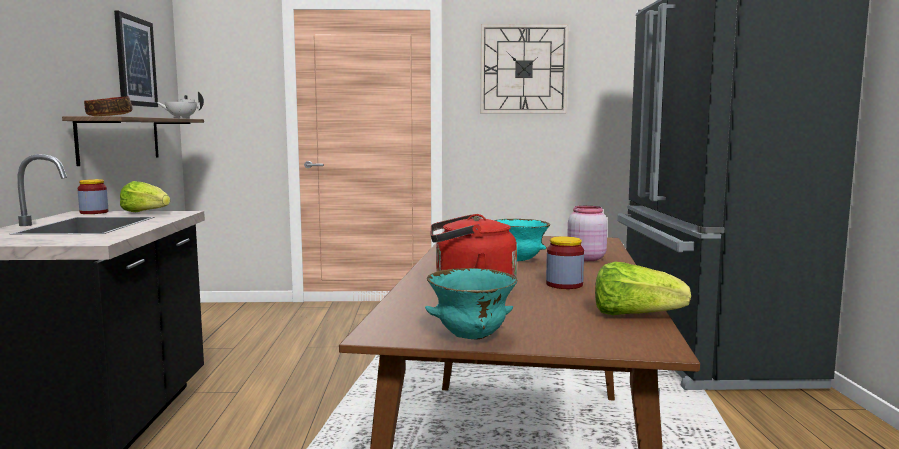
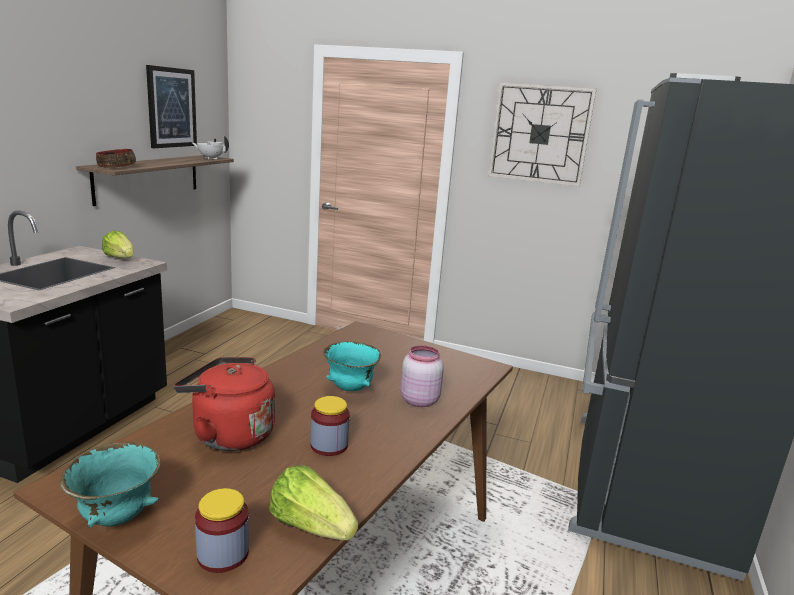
camera: 20 degrees right, 10 degrees up
(94, 212) = (88, 251): jar -> jar (223, 554)

